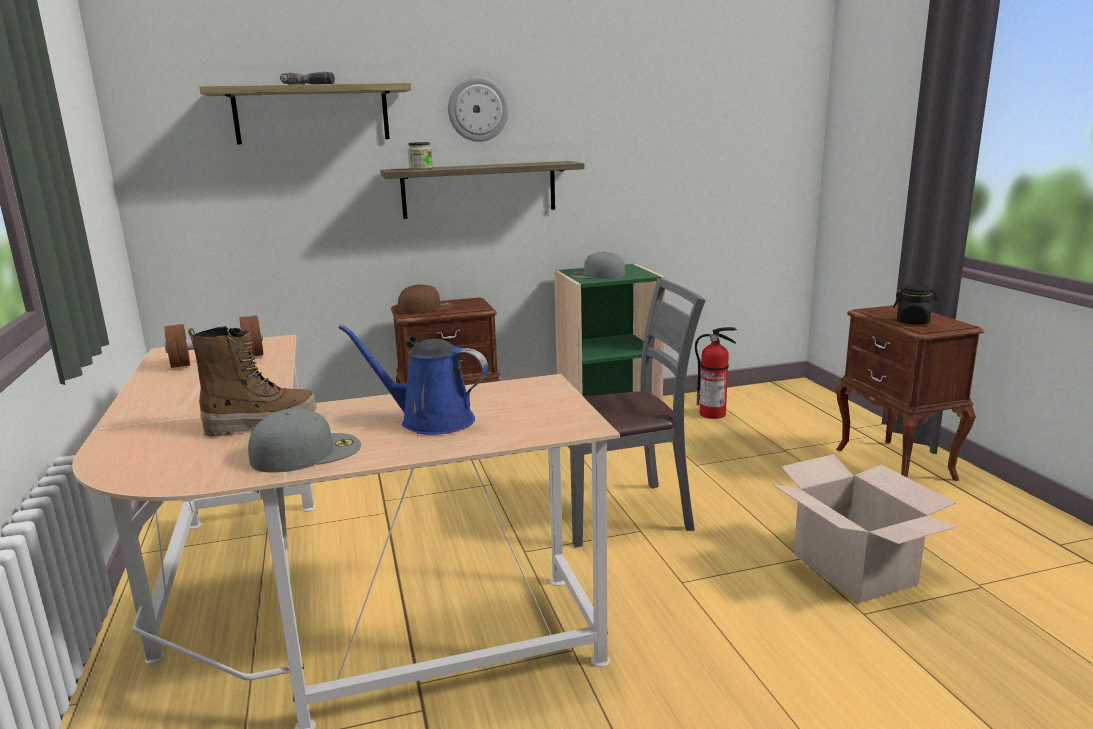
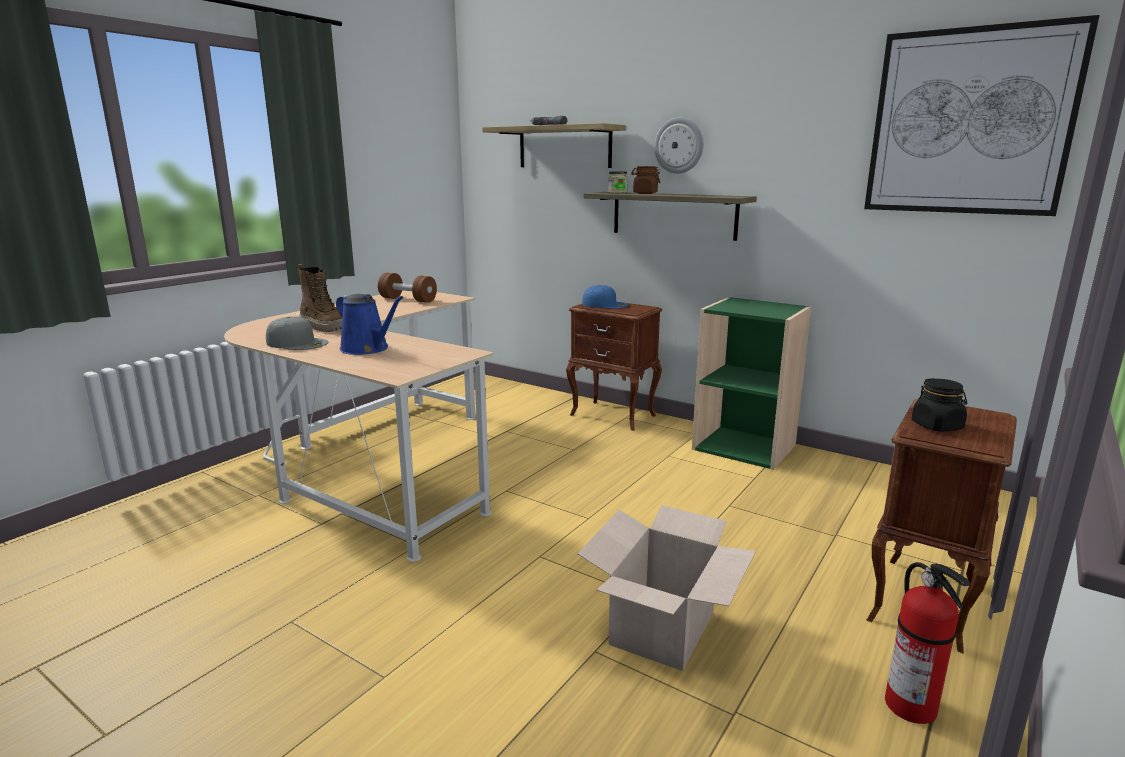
camera: 50 degrees right, 0 degrees up
(426, 307) = (605, 304): brown cap -> blue cap
(430, 420) = (367, 349): blue watering can -> blue watering can turned 150 degrees clockwise
(455, 167) = (645, 193): none -> brown jar
(597, 275) = (741, 306): grey cap -> none
(621, 514) = (601, 503): grey chair -> none
(713, 414) = (841, 482): fire extinguisher -> fire extinguisher (912, 706)
(737, 86) = (969, 122): none -> picture

